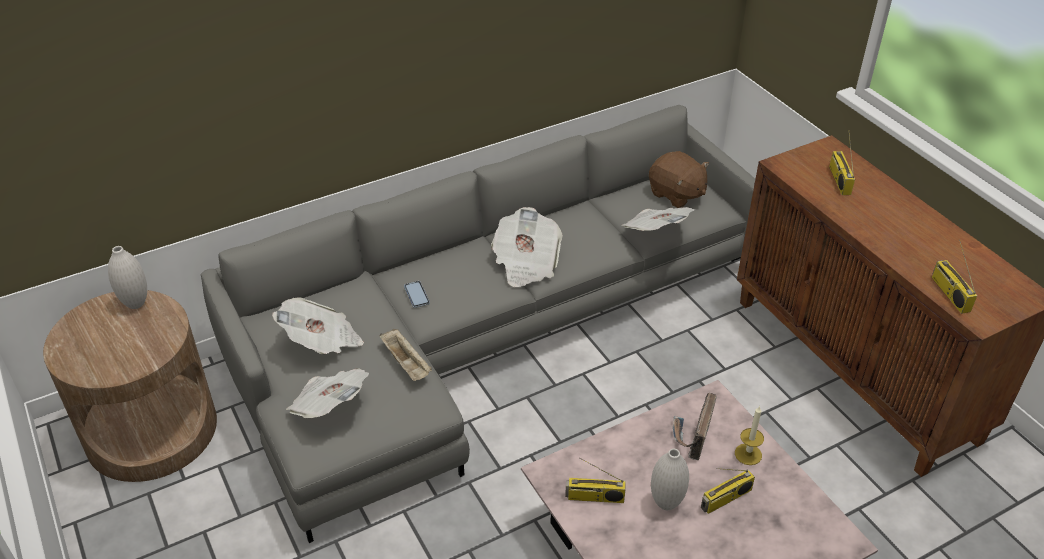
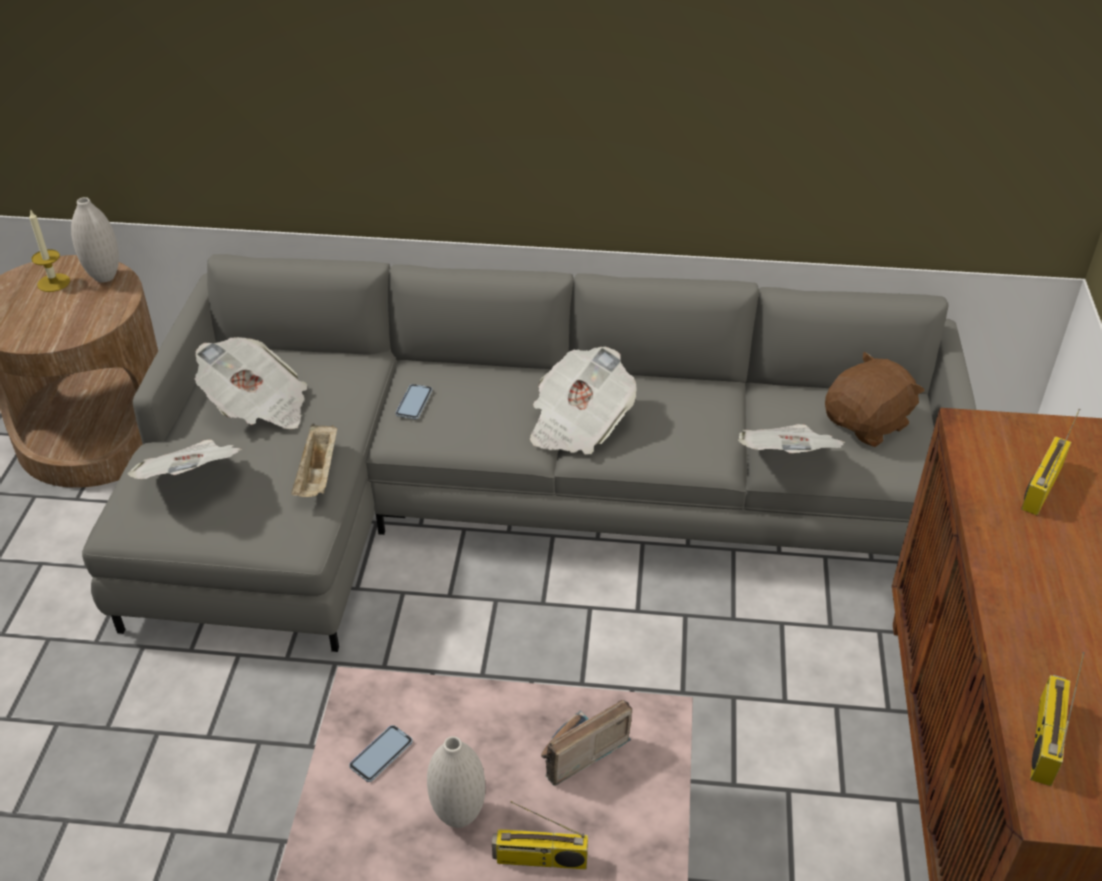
camera: 35 degrees right, 0 degrees up
(594, 497) = (381, 754): radio -> phone
(676, 194) = (867, 424): brown plush toy -> brown plush toy turned 120 degrees counterclockwise
(748, 454) = (631, 819): candle -> candle (53, 283)

